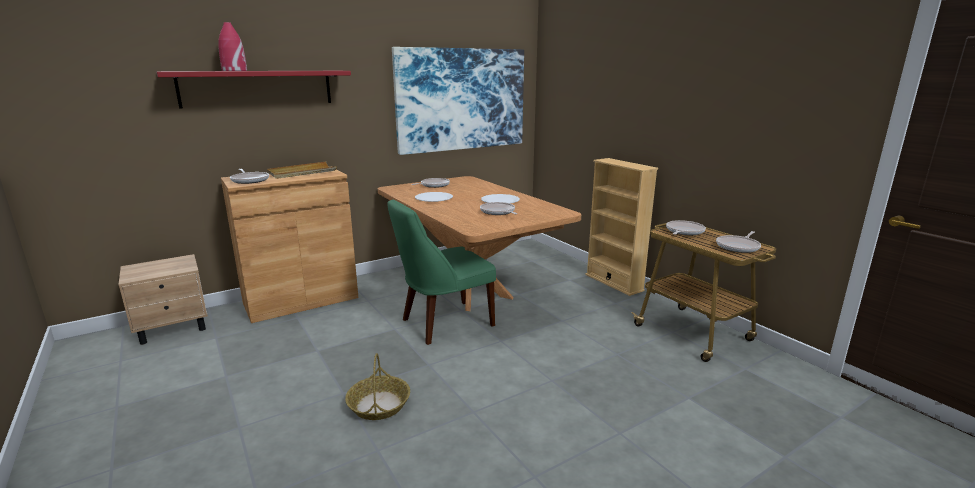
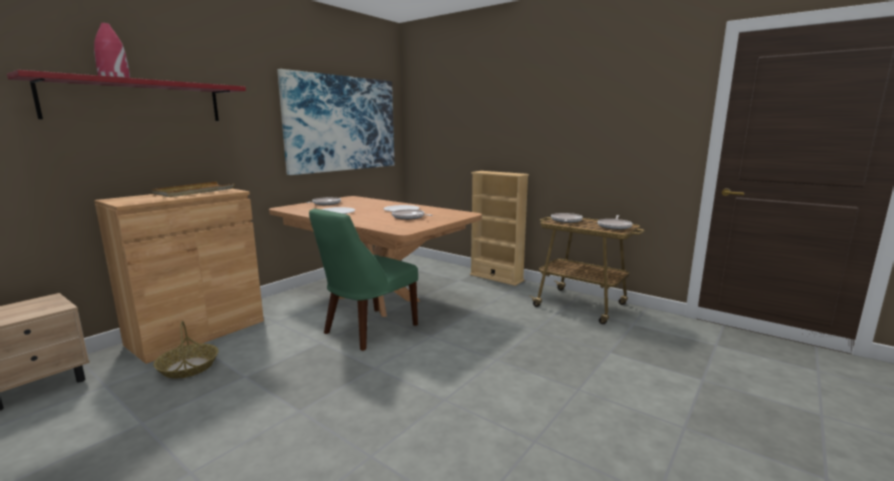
camera: 20 degrees left, 5 degrees down
(250, 180) = (137, 200): frying pan -> none
(379, 405) = (346, 413): basket -> basket (188, 367)

